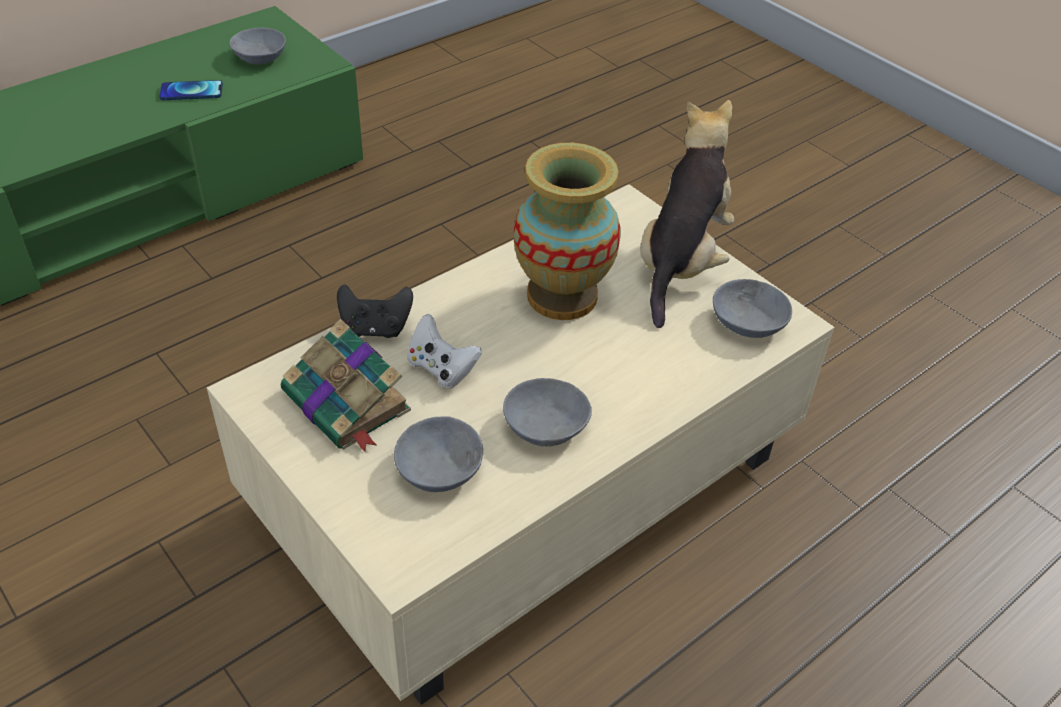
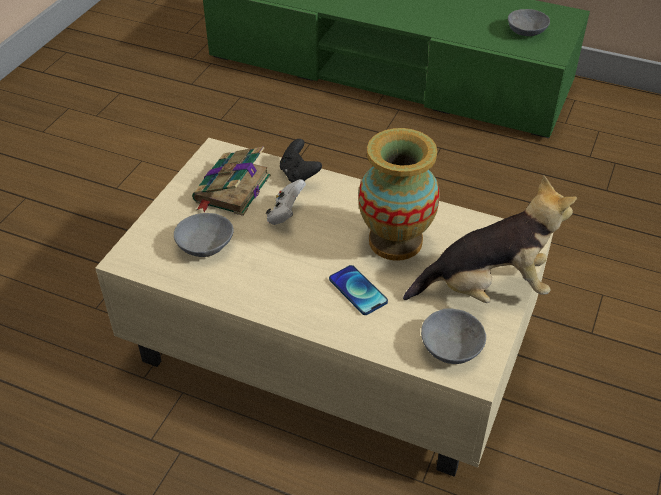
camera: 65 degrees right, 0 degrees up
(191, 91) = (462, 25): phone -> phone (358, 291)
(547, 424) = (271, 277): grey bowl -> none

